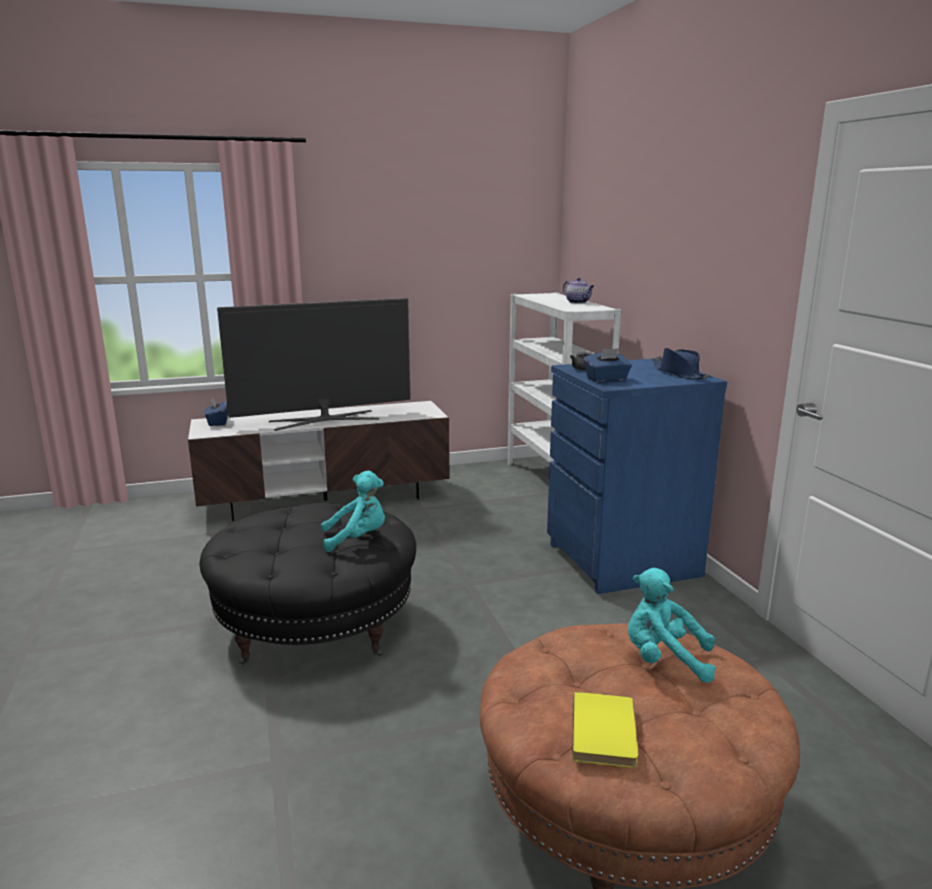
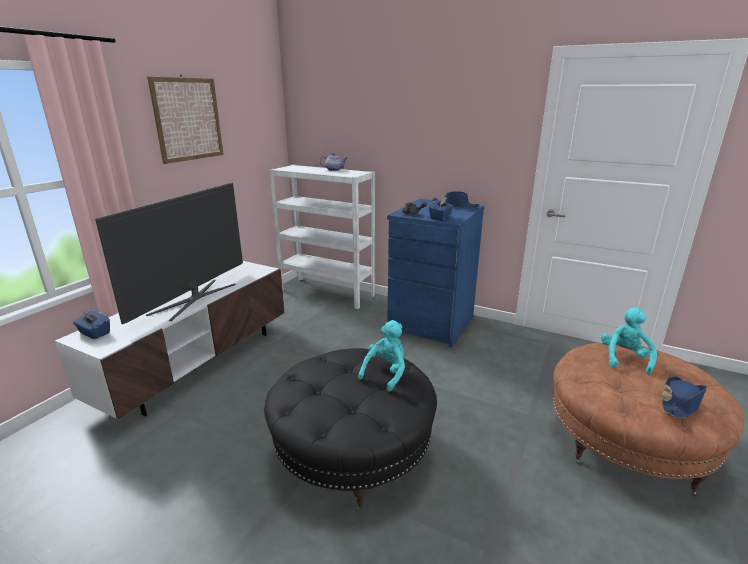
camera: 45 degrees left, 5 degrees up
(395, 221) = (188, 118): none -> picture
(607, 732) = (680, 403): yellow book -> blue hat
(664, 660) = (624, 358): turquoise plush toy -> turquoise plush toy turned 135 degrees clockwise

